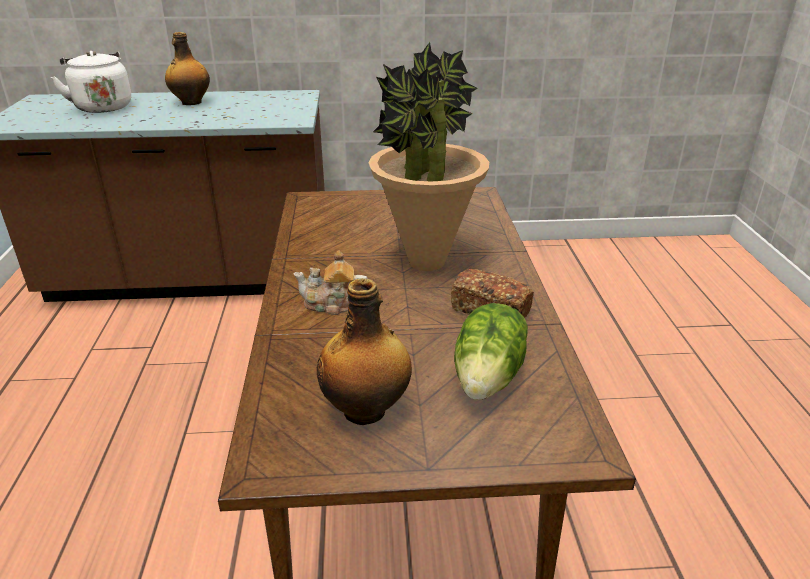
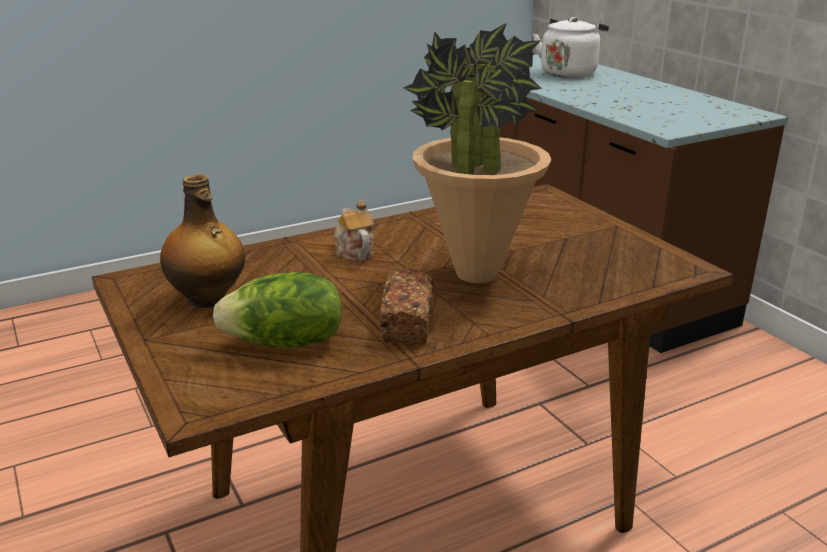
camera: 65 degrees right, 5 degrees down
(191, 103) = (636, 90): bottle -> none

